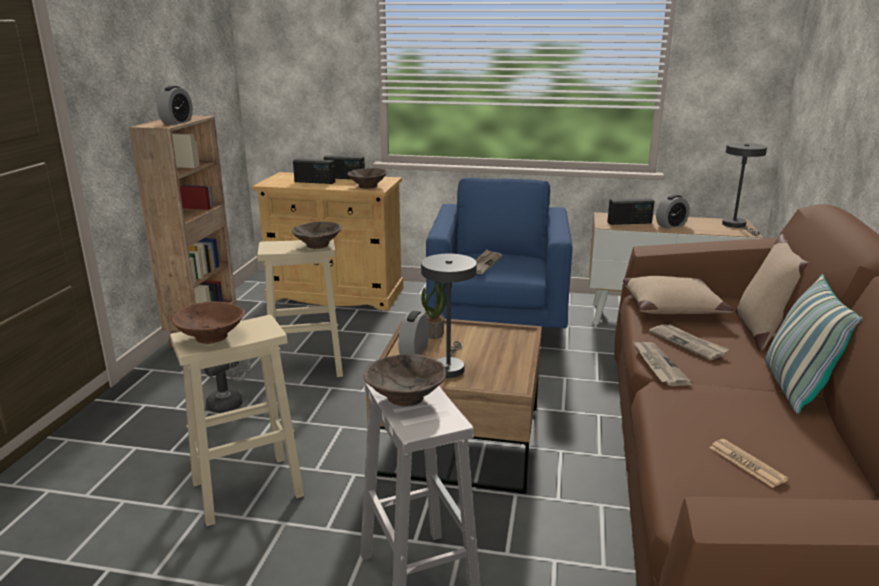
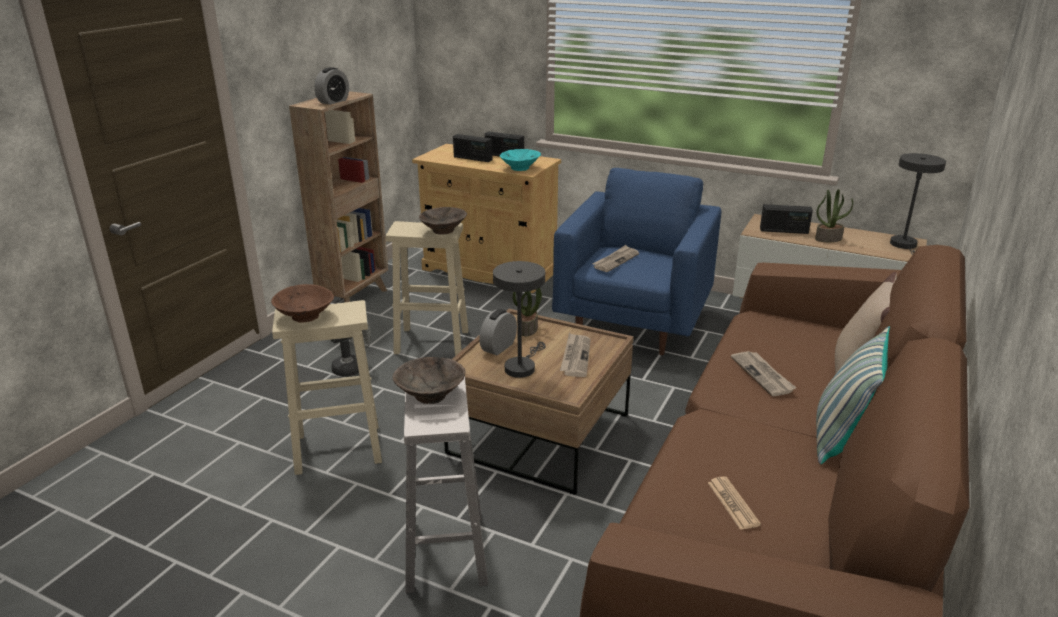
camera: 15 degrees right, 5 degrees up
(368, 186) = (520, 168): brown bowl -> turquoise bowl
(658, 365) = (714, 394): newspaper -> newspaper (575, 357)
(671, 225) = (828, 238): alarm clock -> potted plant
(672, 307) = (776, 332): beige pillow -> none

